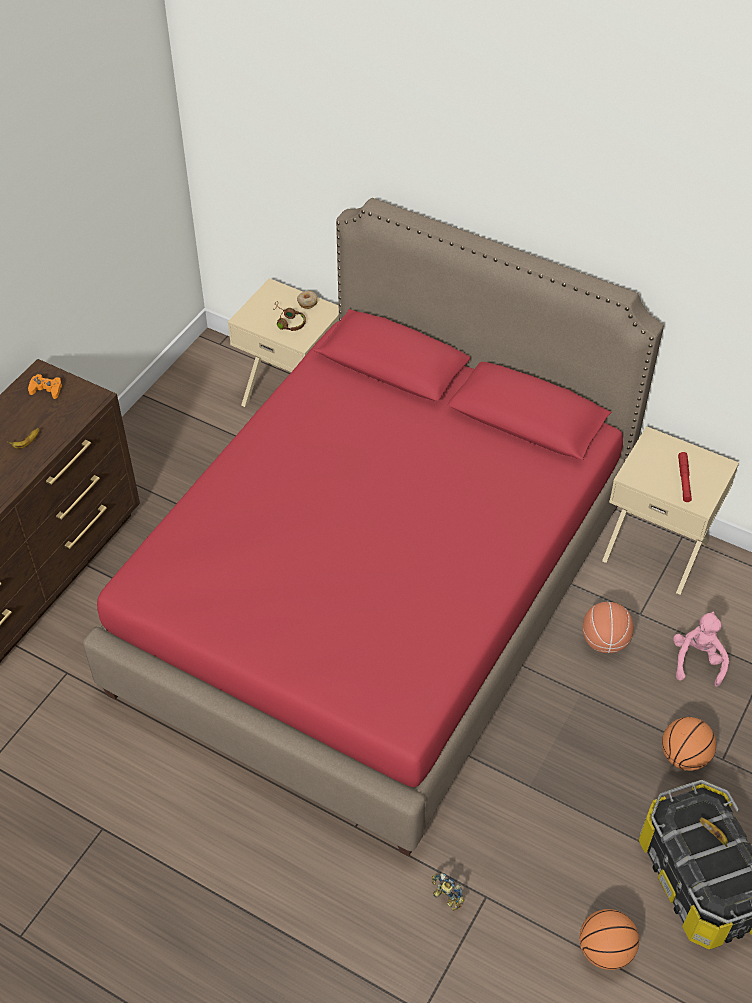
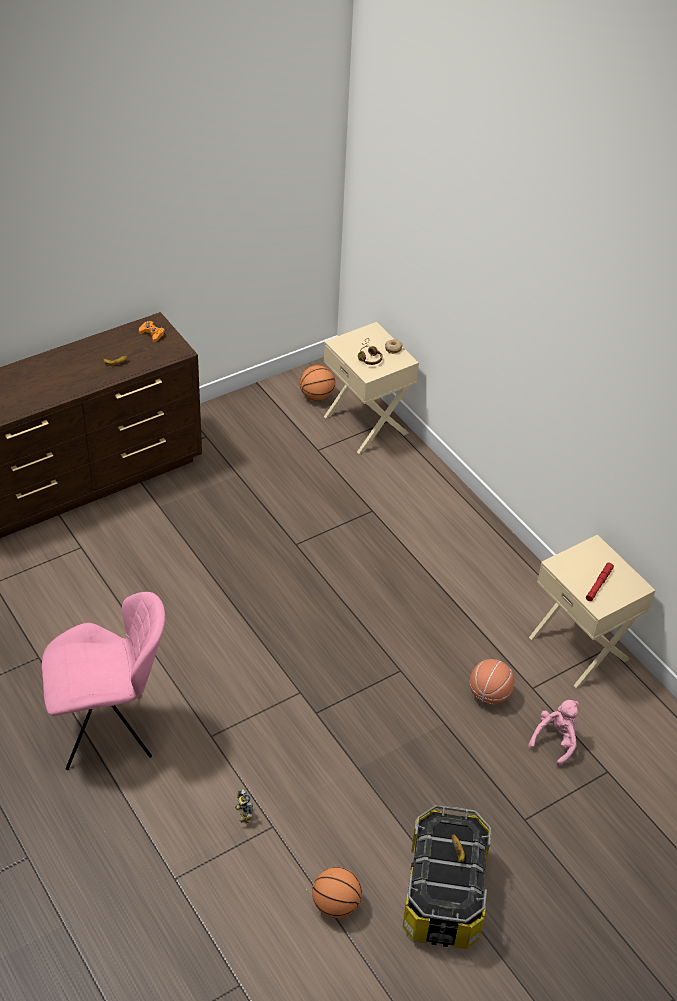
camera: 25 degrees right, 5 degrees down
(239, 874) = (110, 729): none -> pink chair
(376, 595) = (334, 588): red bed -> none
(684, 756) = (494, 803): basketball -> basketball (317, 396)

